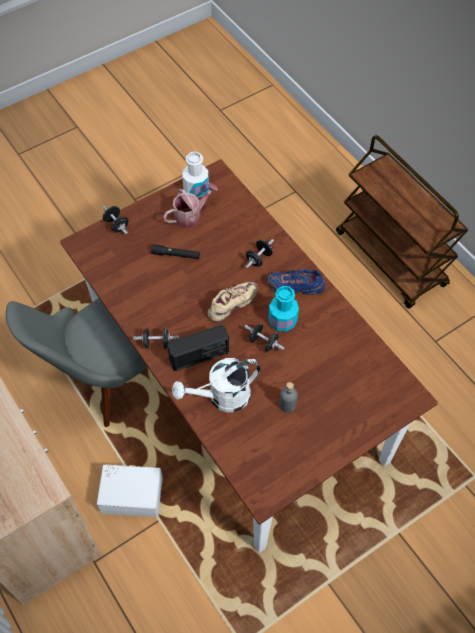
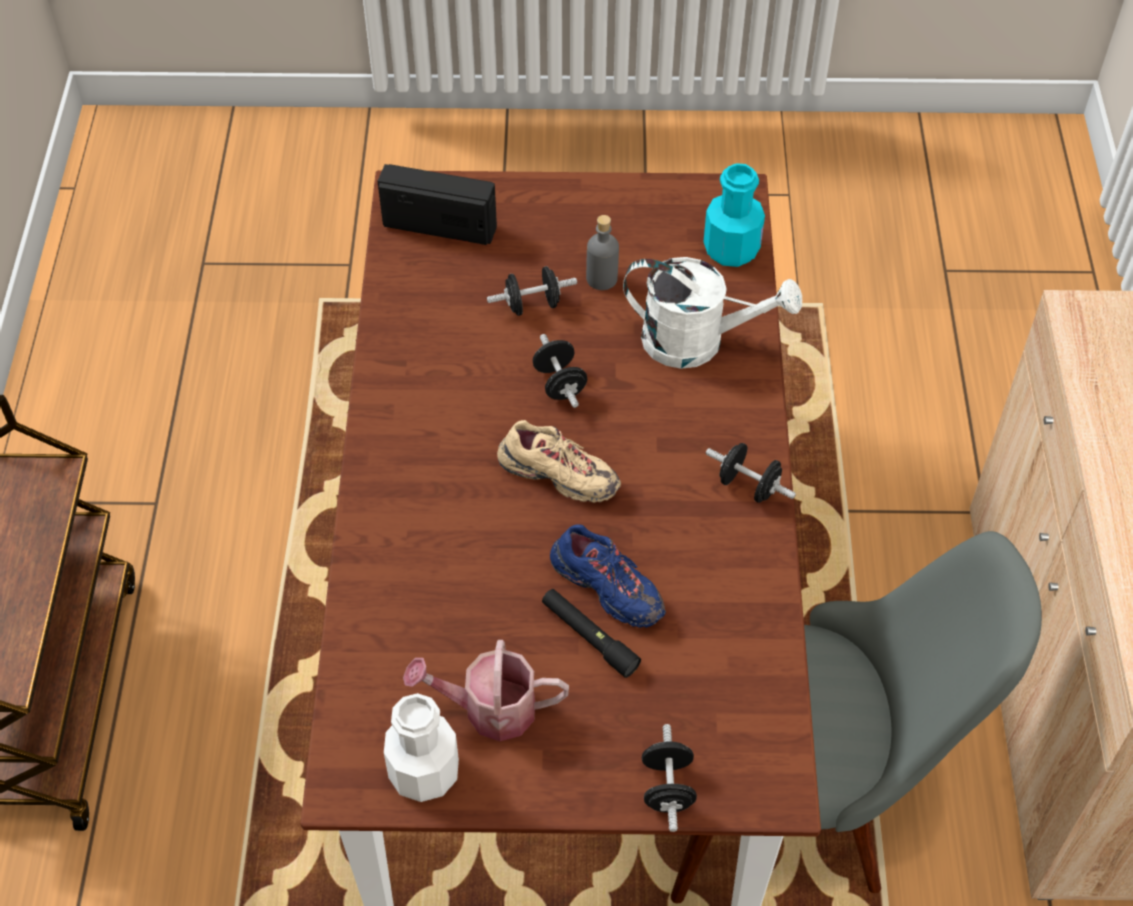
camera: 145 degrees left, 5 degrees down
(132, 493) = (868, 573): white storage box -> none
(199, 356) = (687, 423): radio -> radio (440, 225)
(232, 304) = (559, 476): beige shoe -> beige shoe turned 150 degrees counterclockwise
(259, 259) = (434, 531): black dumbbell -> black dumbbell (532, 305)
(282, 321) = (495, 399): turquoise bottle -> turquoise bottle (731, 249)
(295, 287) = (418, 441): blue shoe -> blue shoe (607, 589)

